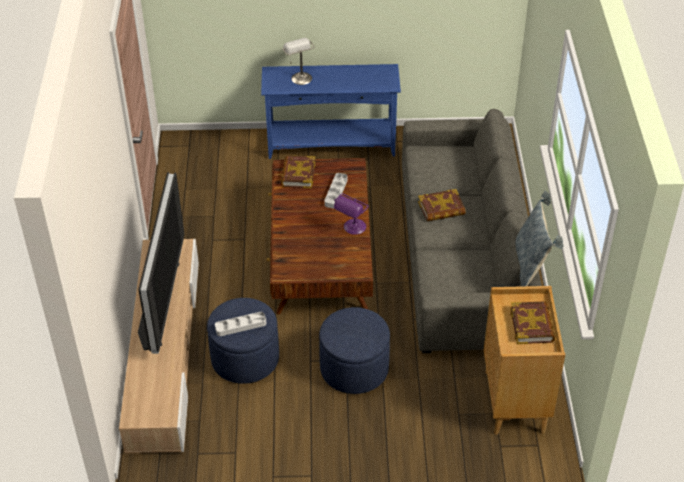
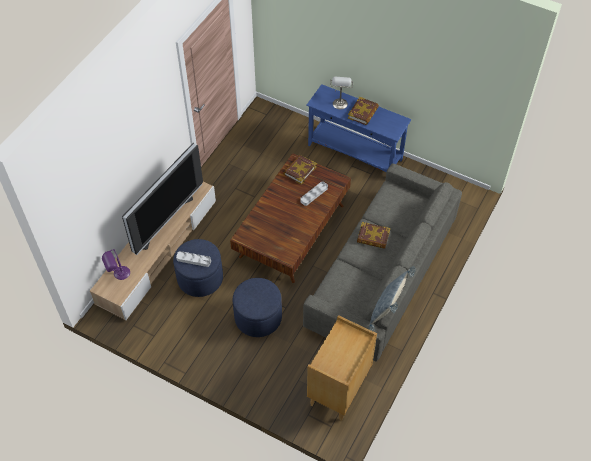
camera: 30 degrees right, 10 degrees up
(352, 229) = (305, 226): purple table lamp -> purple table lamp (118, 274)
(532, 325) = (345, 354): book -> book (363, 113)

